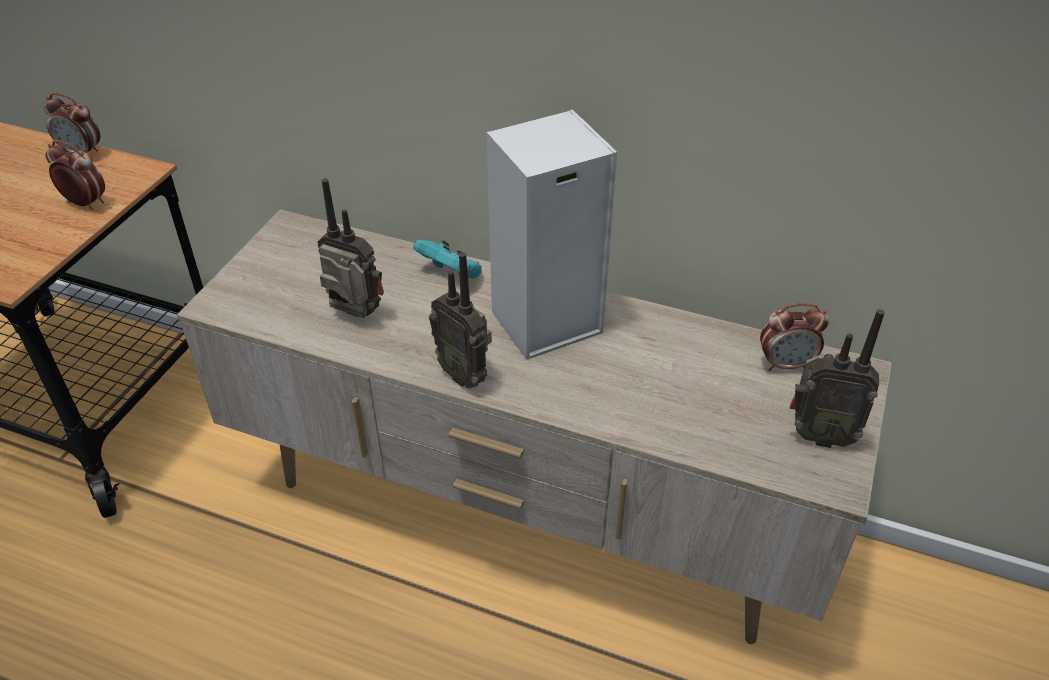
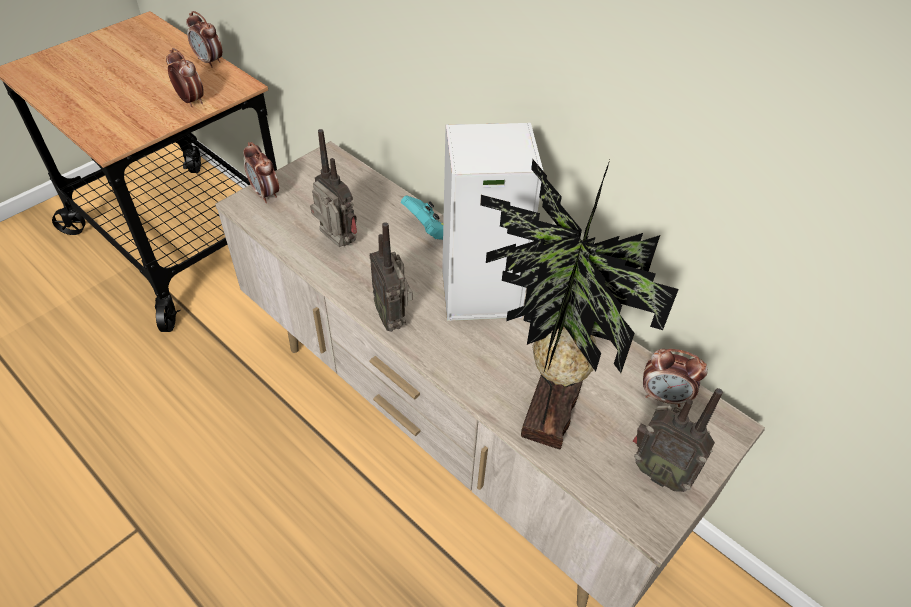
camera: 20 degrees right, 5 degrees up
(235, 287) = (265, 194): none -> alarm clock
(678, 416) = (544, 411): none -> potted plant

